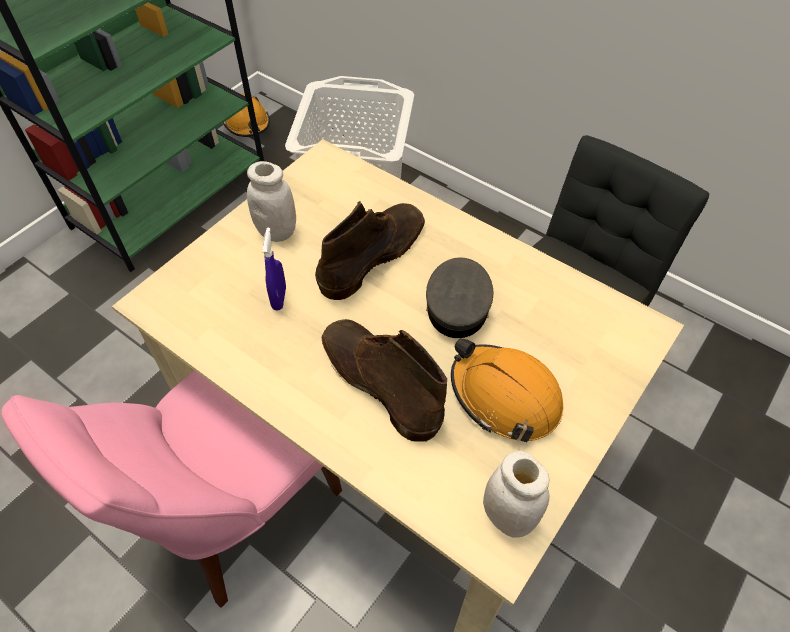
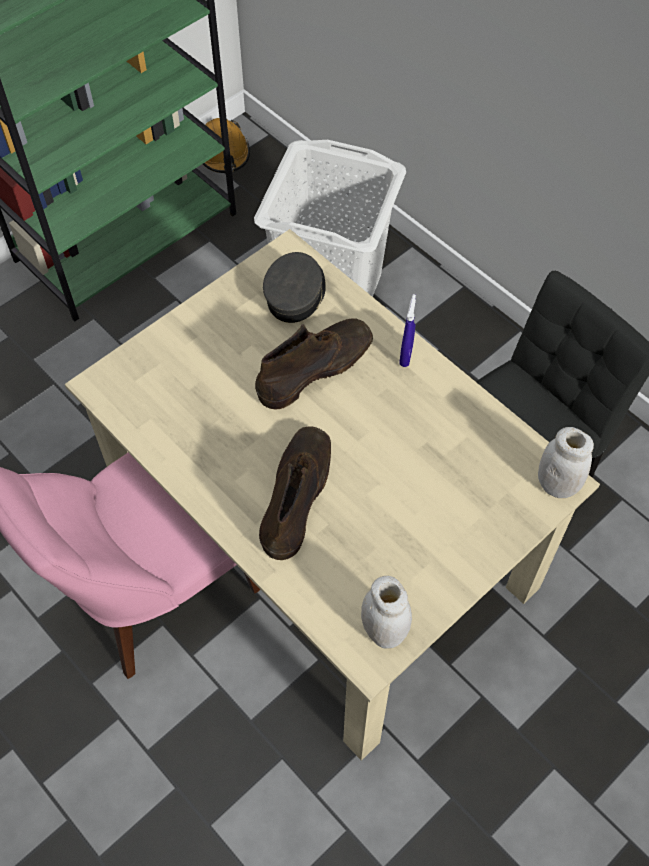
camera: 10 degrees right, 5 degrees up
(277, 232) = (227, 329): white jar -> white jar (557, 484)
(279, 298) = (219, 399): blue spray bottle -> blue spray bottle (406, 355)
(379, 382) = (297, 495): brown boot -> brown boot turned 45 degrees clockwise
(457, 305) = (386, 431): grey cap -> grey cap (295, 294)
(504, 396) = (408, 526): orange hard hat -> none

